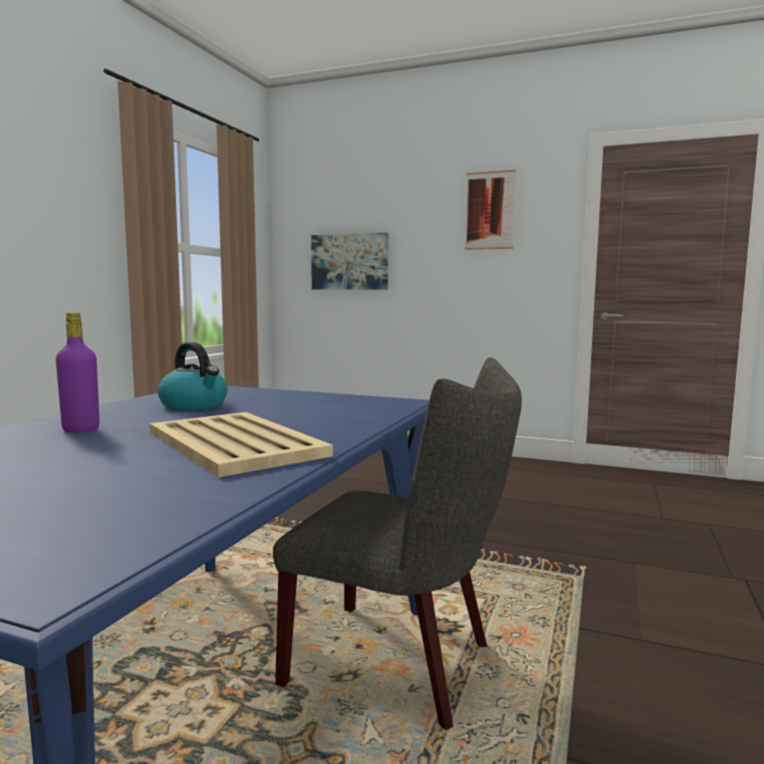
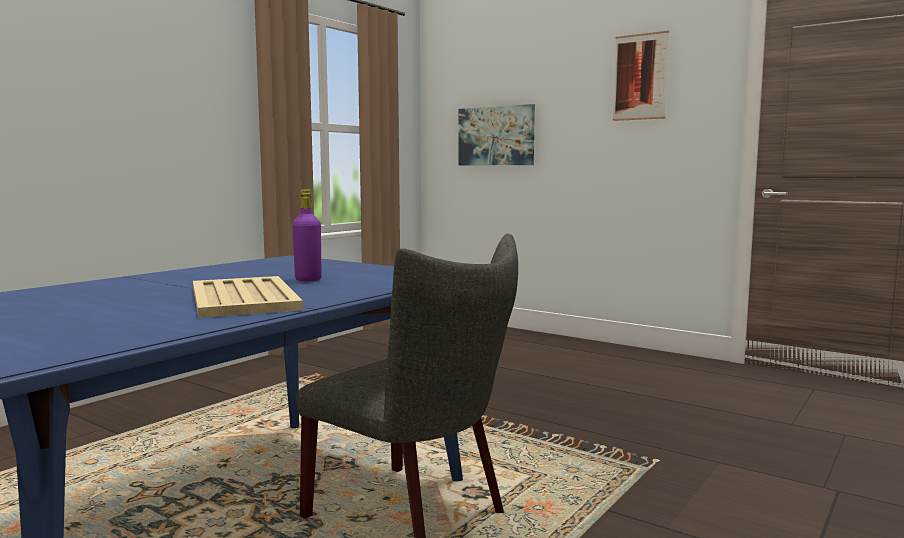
camera: 15 degrees right, 0 degrees up
(81, 429) = (147, 284): purple bottle -> purple bottle (308, 280)
(195, 405) = (256, 271): kettle -> none

